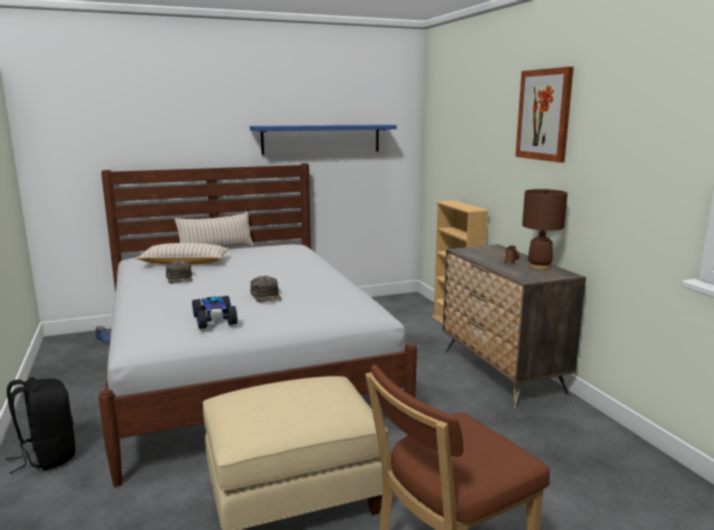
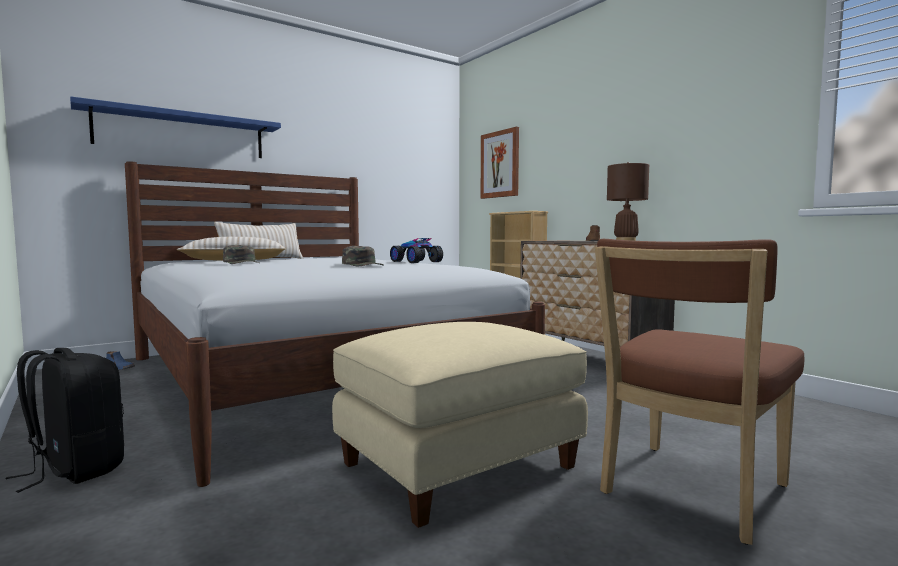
camera: 15 degrees left, 10 degrees down
(215, 320) = (322, 272): toy car -> toy car (416, 262)
(321, 139) = (368, 156): blue shelf -> blue shelf (182, 134)
(544, 115) = (609, 105): picture -> picture (500, 164)

